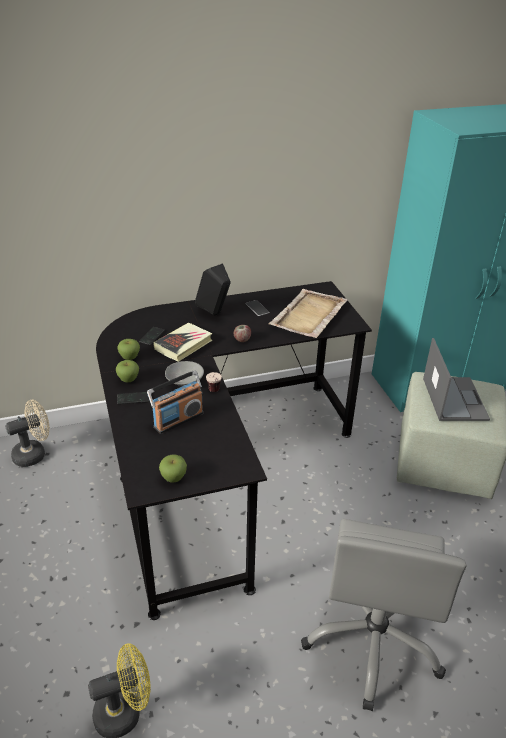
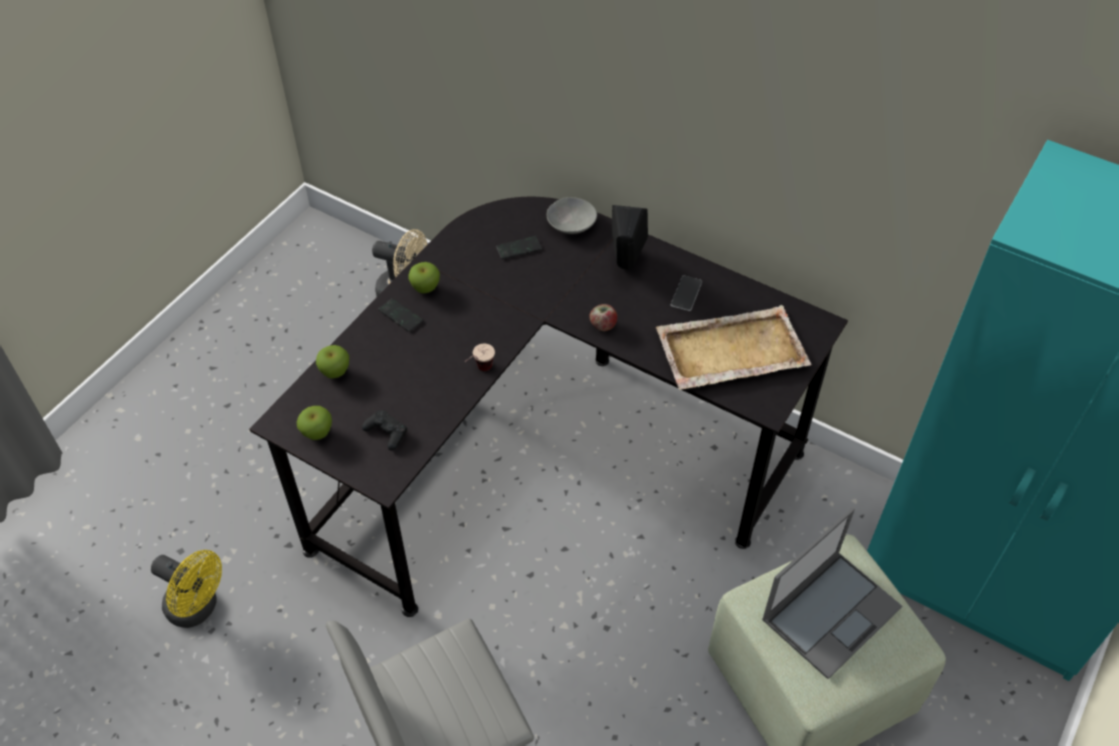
camera: 50 degrees right, 15 degrees up
(129, 357) = (462, 260): apple -> apple (335, 372)
(178, 419) = (404, 373): radio -> none
(183, 345) = (534, 285): book -> none
(184, 379) = (474, 330): grey bowl -> grey bowl (571, 223)
(211, 449) = (386, 432): none -> black game controller

